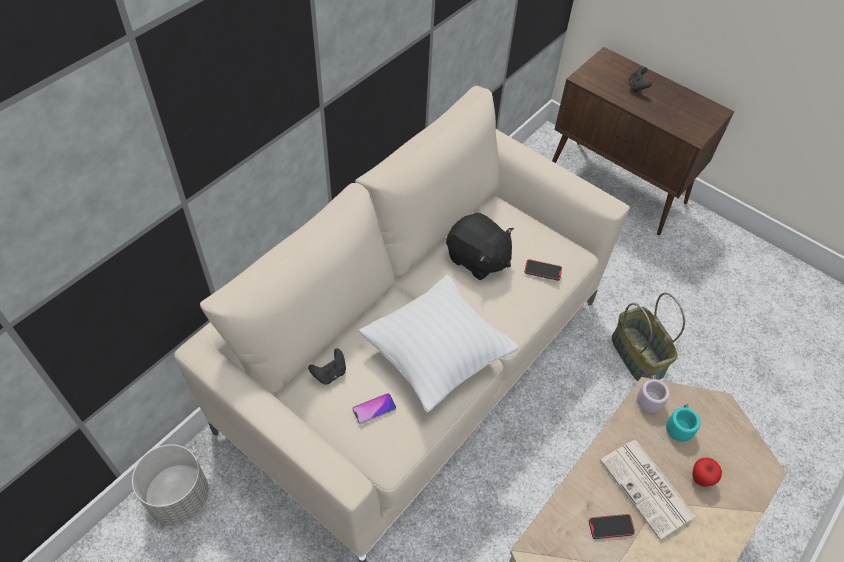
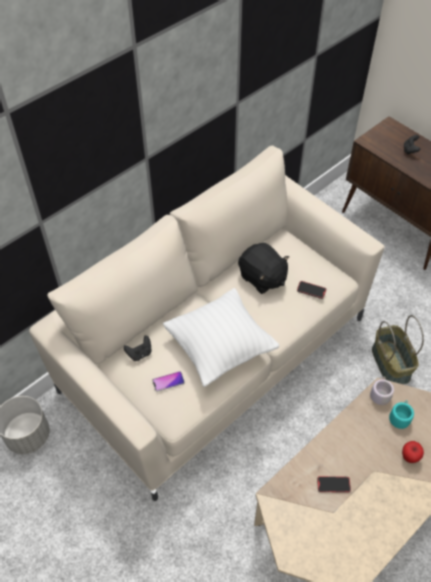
camera: 10 degrees right, 0 degrees up
(648, 489) = (367, 460): newspaper -> none

